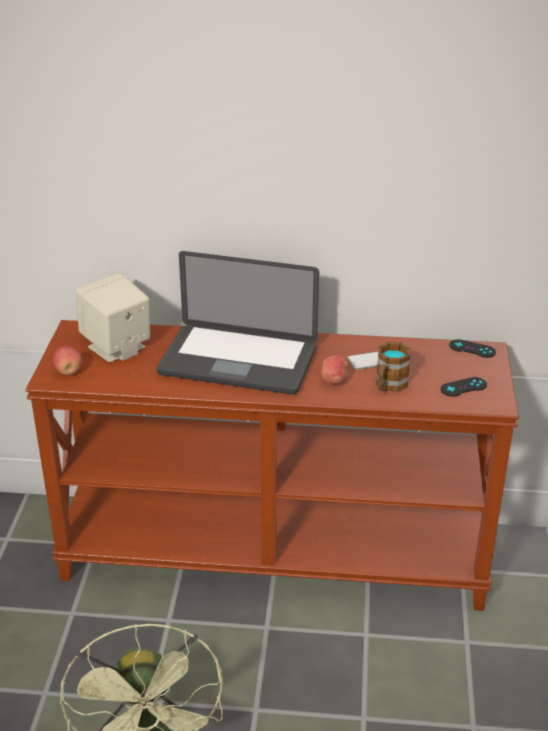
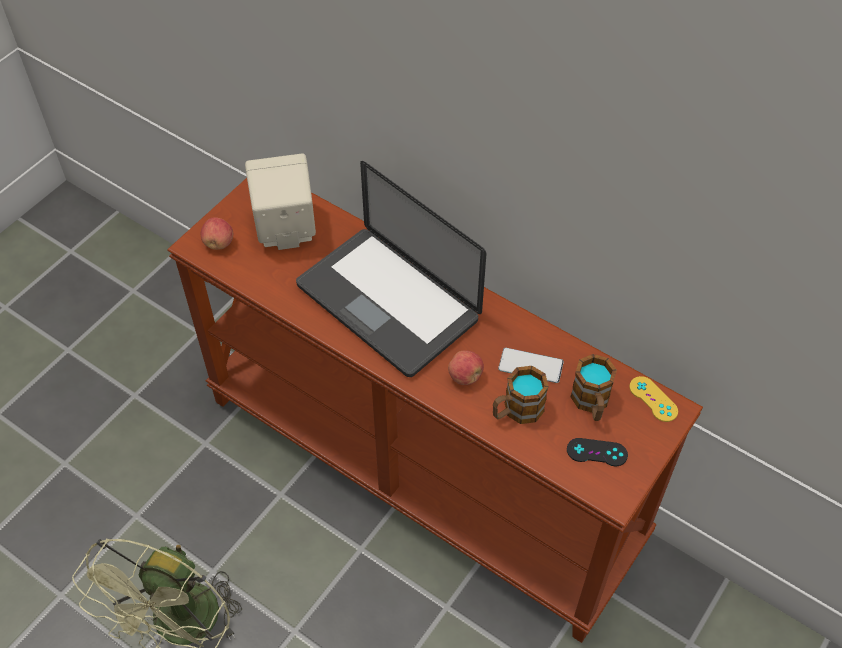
camera: 30 degrees right, 20 degrees up
(435, 364) = (591, 403): none -> mug
(472, 349) = (653, 399): black game controller -> yellow game controller

